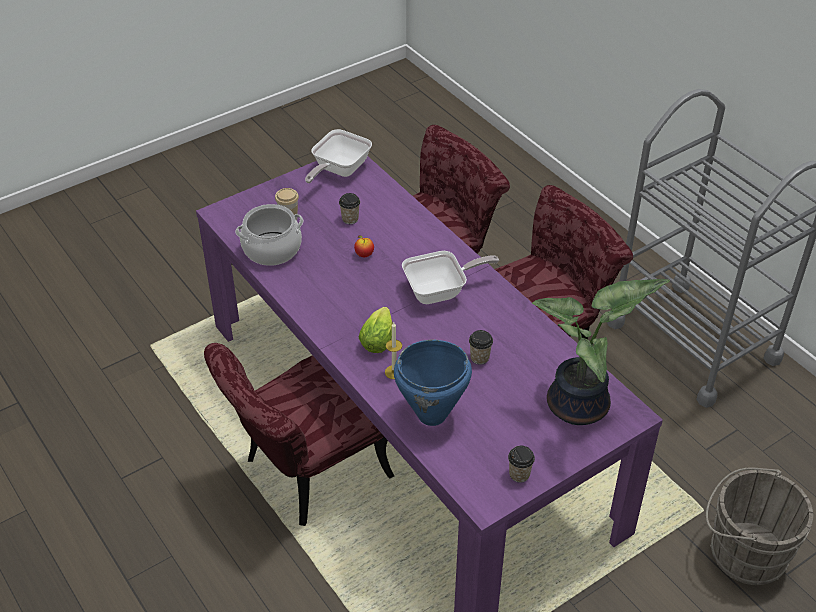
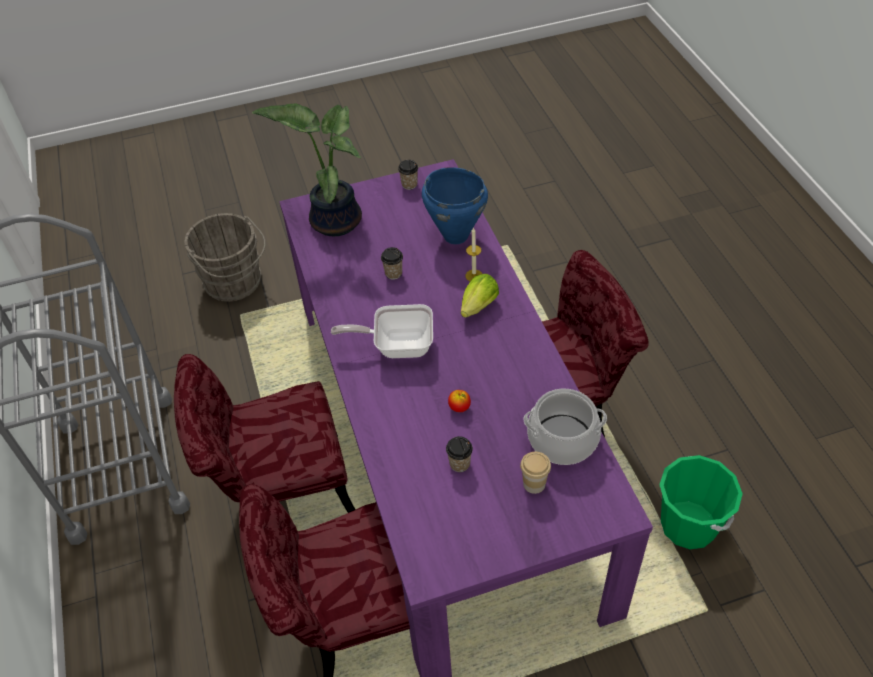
camera: 160 degrees left, 5 degrees up
(163, 402) = (688, 525): none -> green bucket
(338, 170) = (450, 554): frying pan -> none

